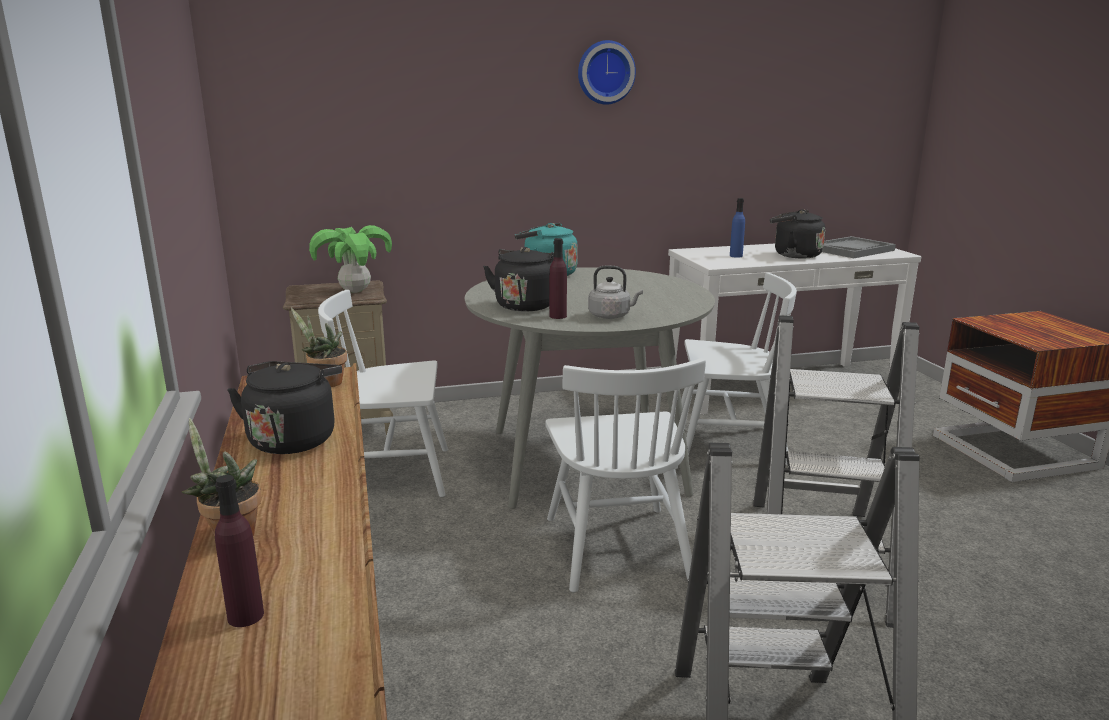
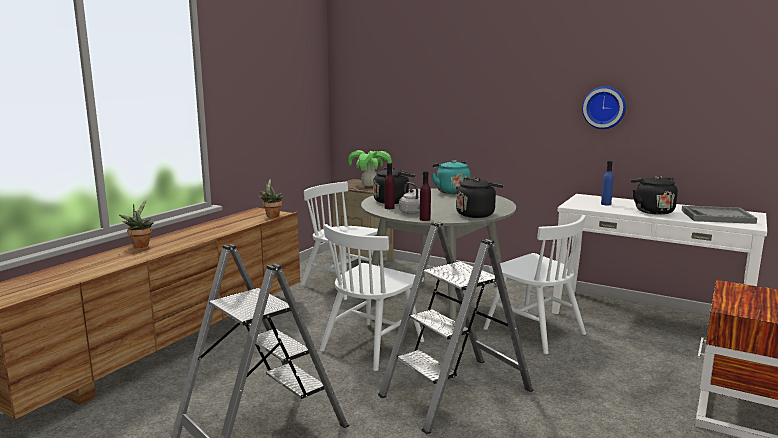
camera: 45 degrees right, 5 degrees down
(246, 616) = (99, 261): purple bottle -> purple bottle (425, 219)
(294, 439) = (217, 228): black kettle -> black kettle (476, 214)
(605, 72) = (534, 68): wall clock -> wall clock (604, 107)

